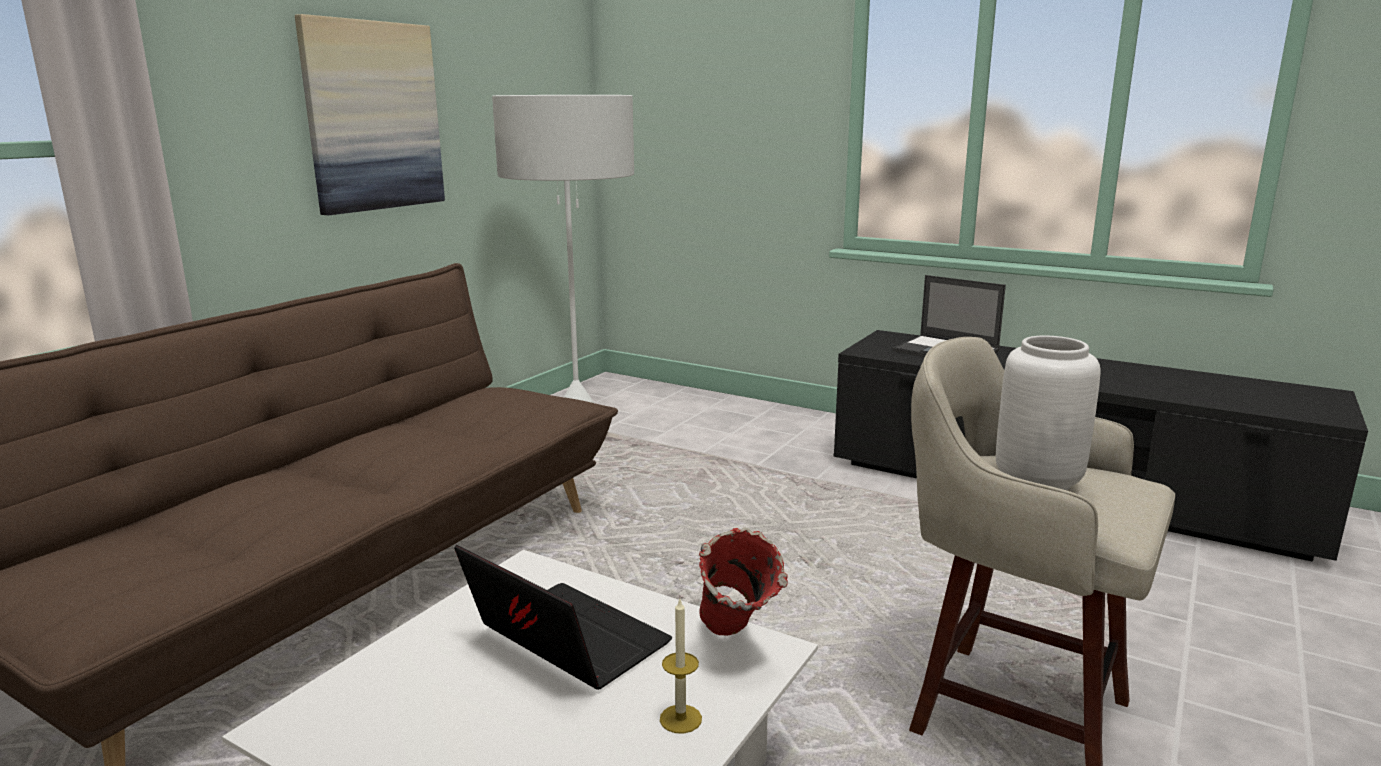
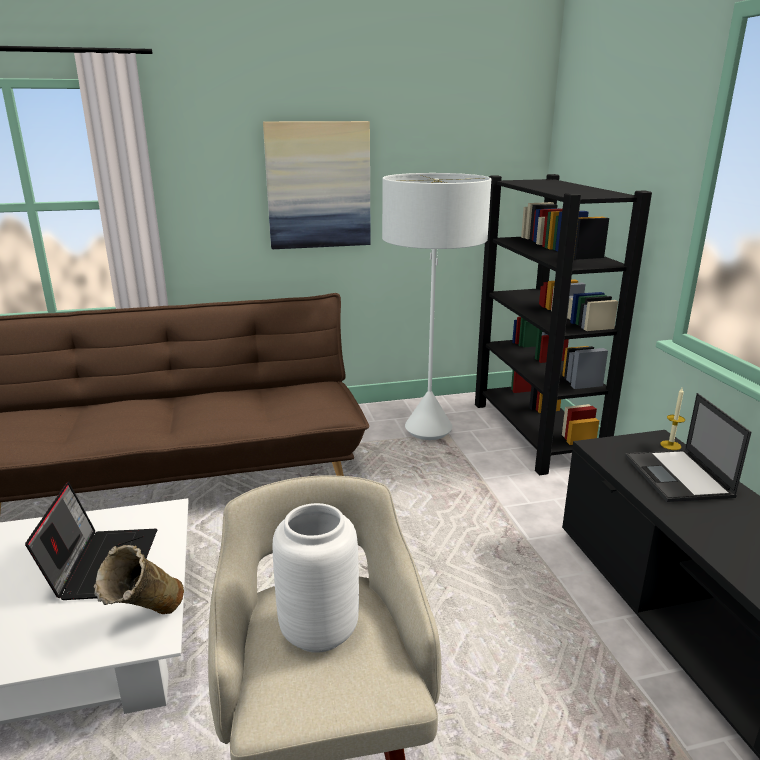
camera: 45 degrees right, 5 degrees up
(680, 719) = (55, 642): candle -> candle (670, 445)
(681, 403) = (536, 432): none -> black bookcase
(735, 648) = (145, 623): red vase -> beige vase

